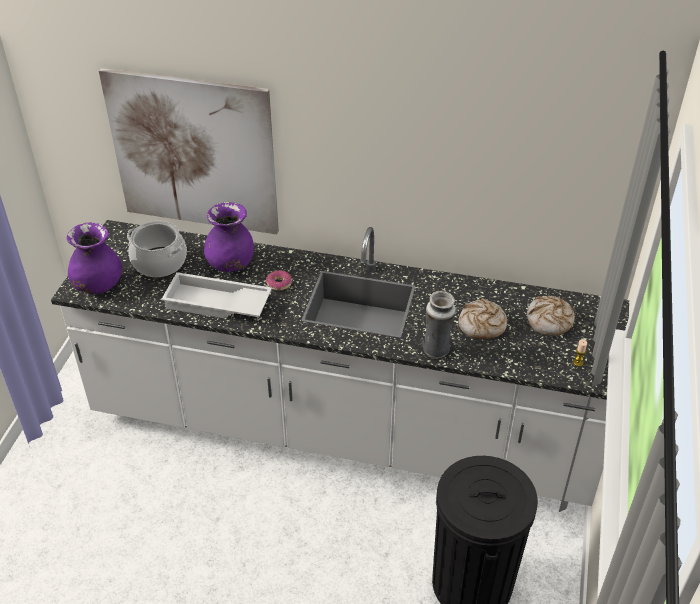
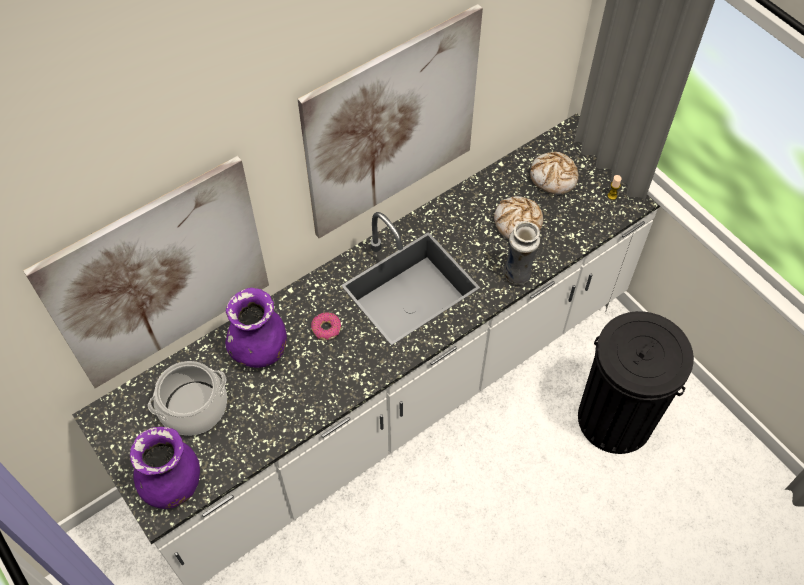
camera: 50 degrees left, 15 degrees up
(216, 304) = (304, 397): white tray -> none
(413, 162) = (392, 125): none -> picture

